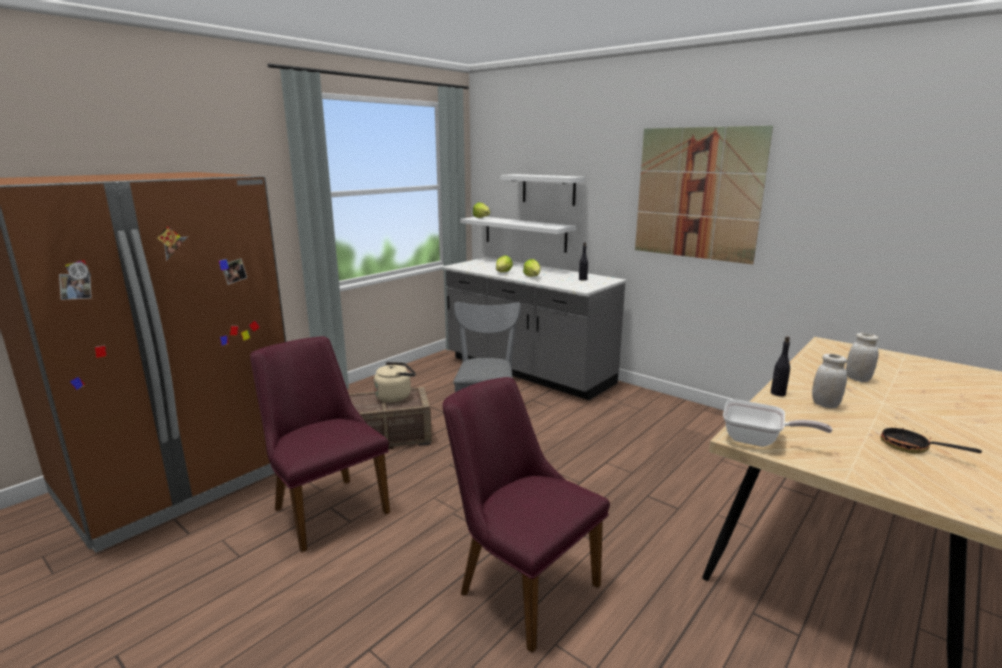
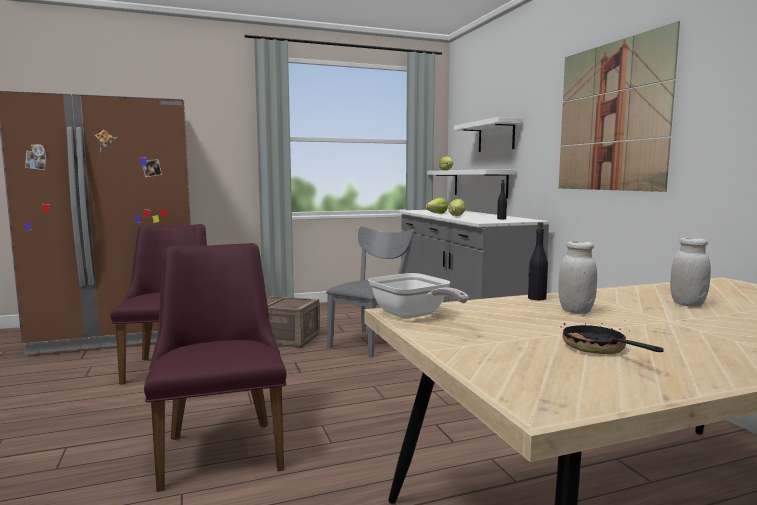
camera: 30 degrees right, 10 degrees down
(395, 396) = (287, 301): beige kettle -> none

